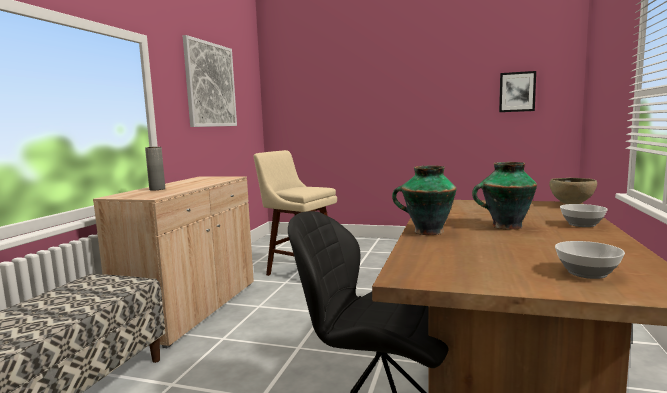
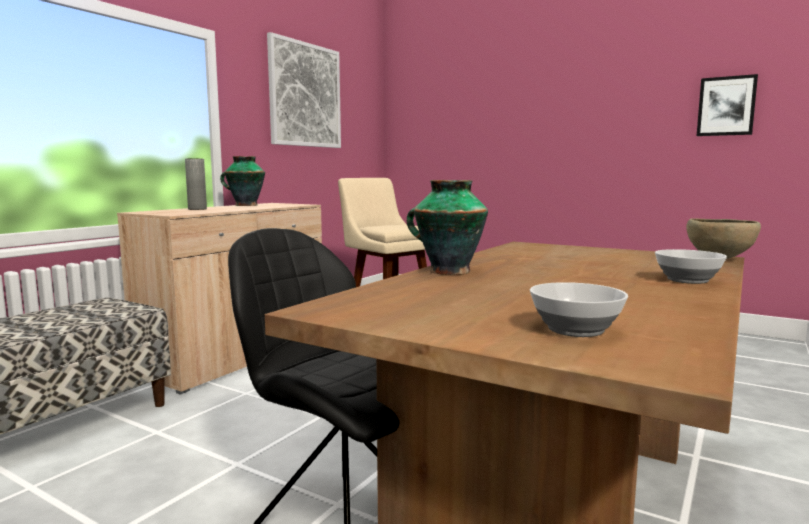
camera: 15 degrees right, 0 degrees up
(505, 226) = (566, 274): vase -> vase (245, 205)

